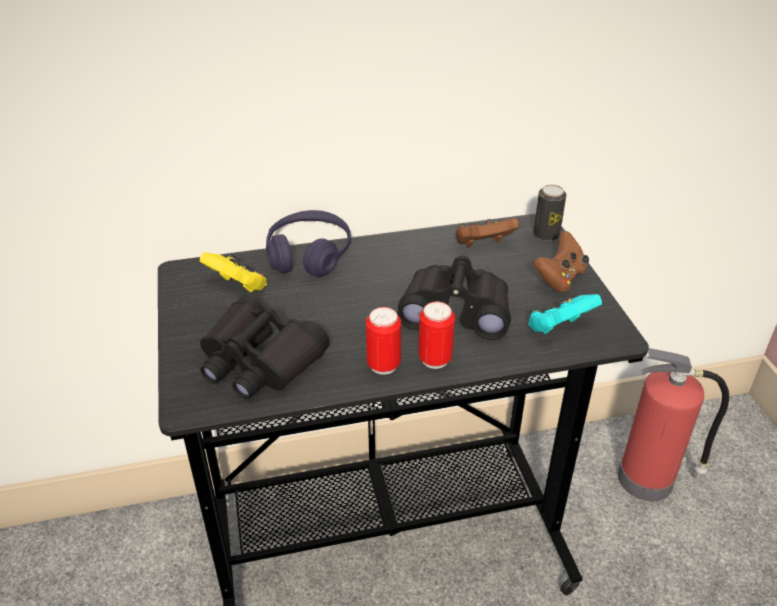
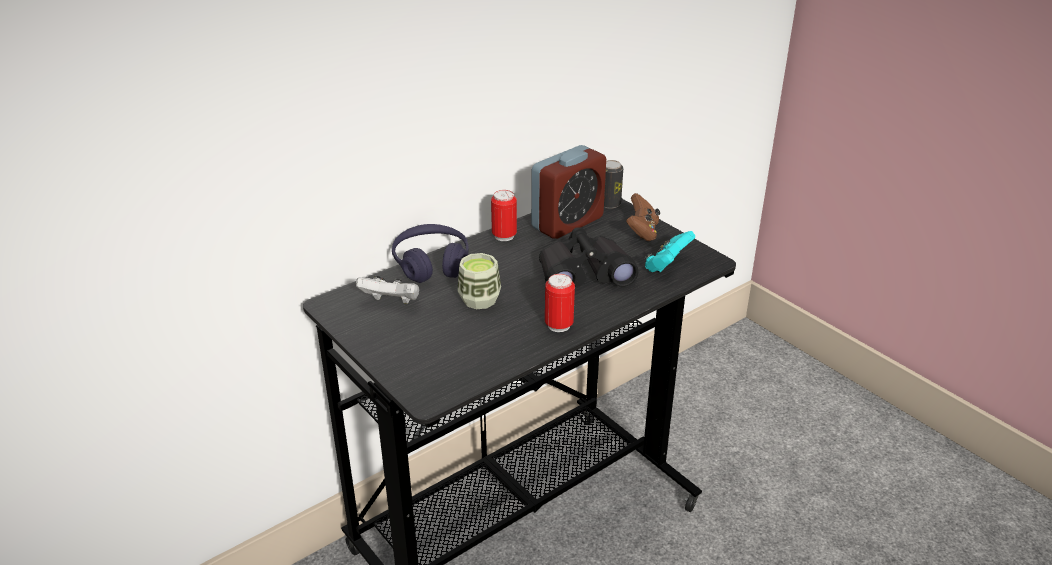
camera: 25 degrees left, 5 degrees down
(238, 287) = (391, 302): yellow game controller -> white game controller
(259, 361) = (458, 350): black binoculars -> none
(324, 309) = (479, 299): none -> cup
(435, 359) = (594, 311): can -> can (504, 236)
(483, 245) = (567, 223): brown game controller -> alarm clock
(648, 479) = (706, 405): fire extinguisher -> none

